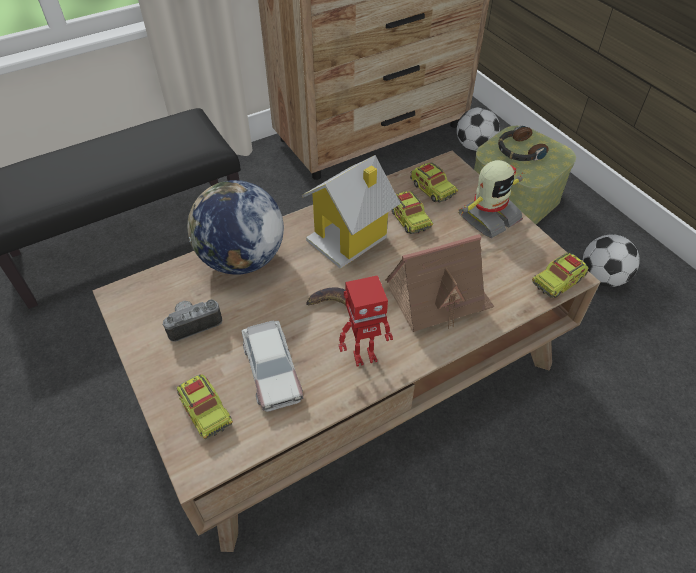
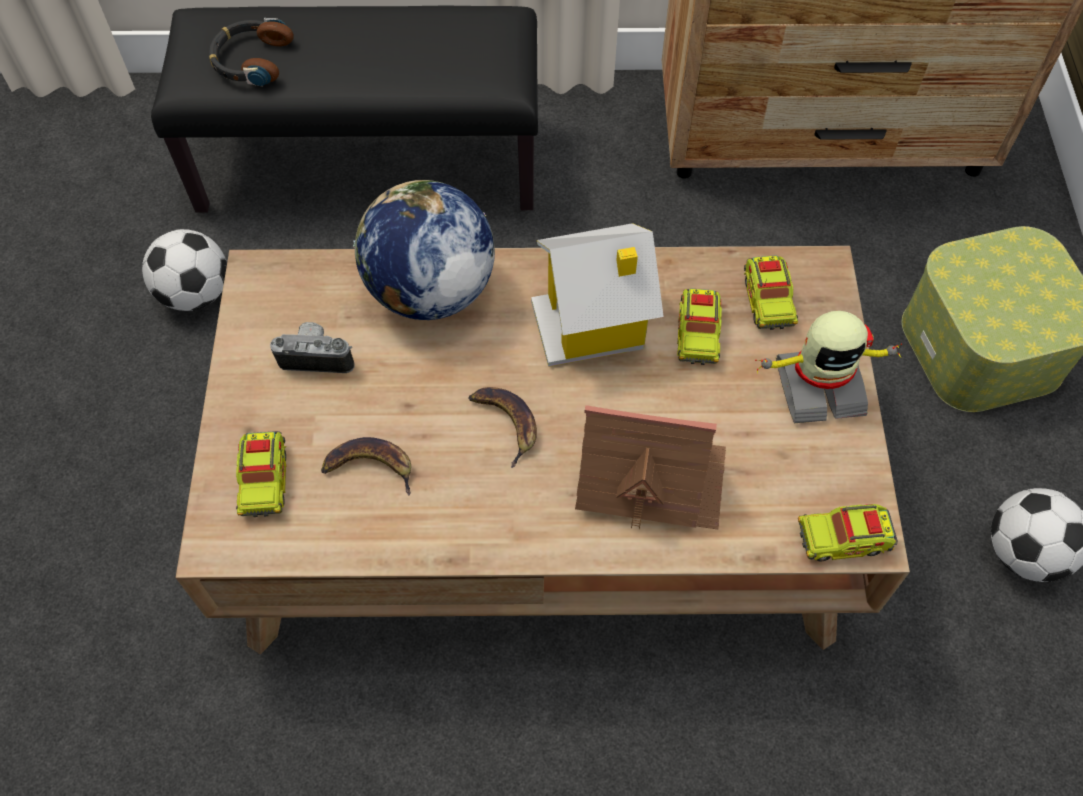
camera: 30 degrees right, 10 degrees up
(271, 369) = (371, 467): toy car -> banana
(364, 356) = (494, 508): toy robot -> none
(474, 147) = (979, 226): football -> football (195, 294)
(519, 151) = (1008, 279): headphones -> headphones (251, 59)

